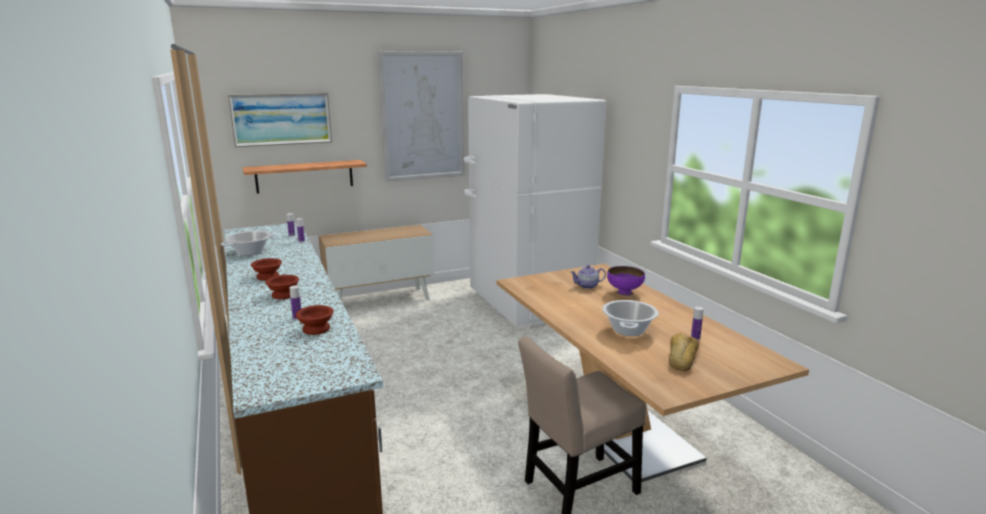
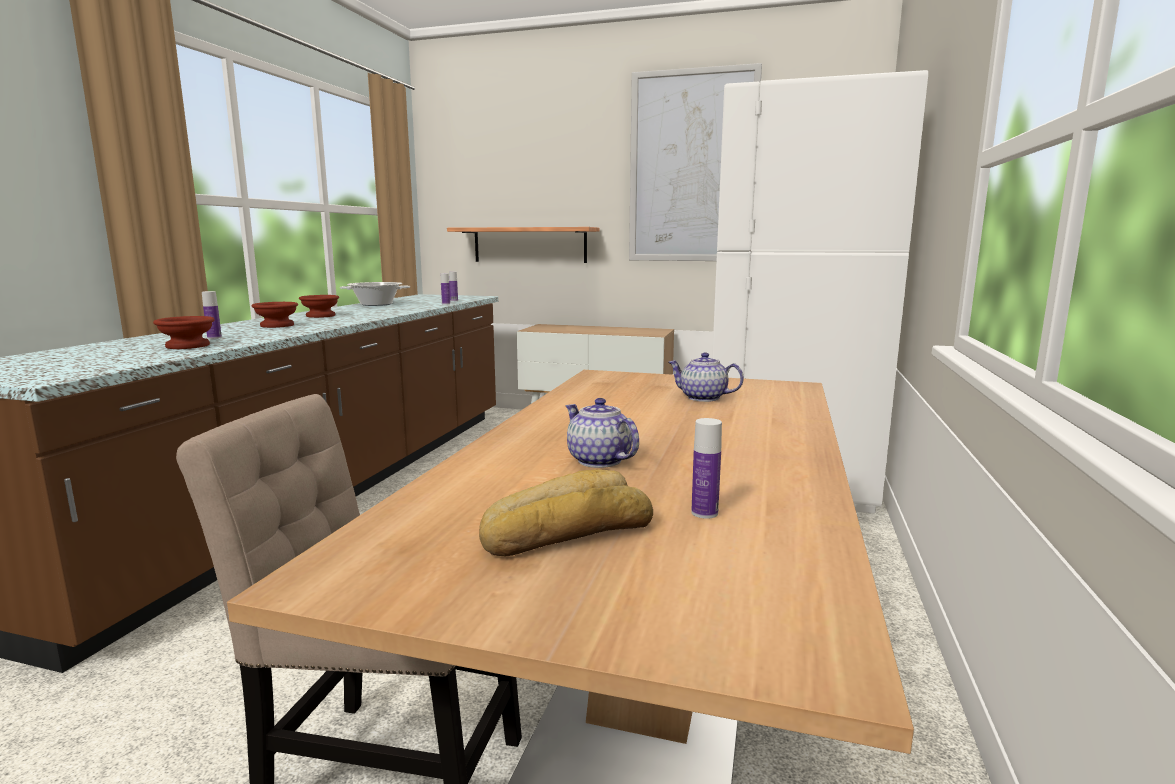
camera: 40 degrees right, 5 degrees down
(281, 119) = (508, 170): picture -> none
(624, 292) = (749, 417): purple bowl -> none
(629, 330) = (598, 460): cooking pot -> teapot

